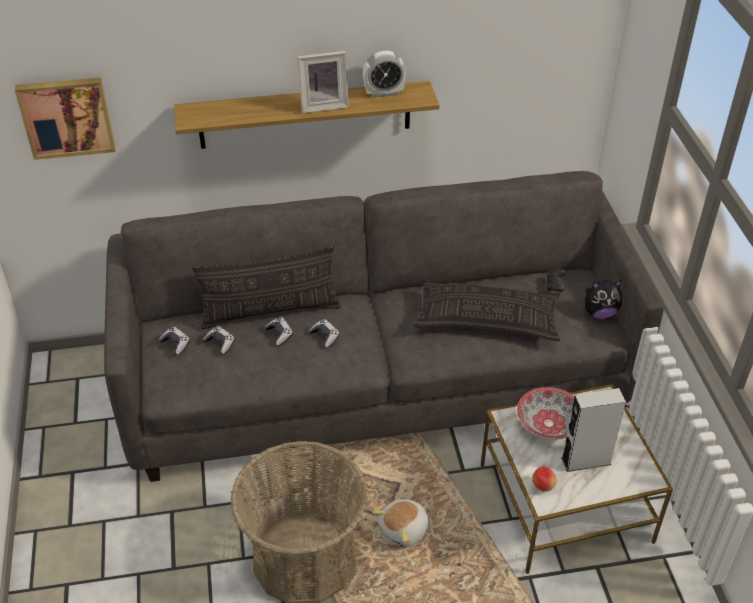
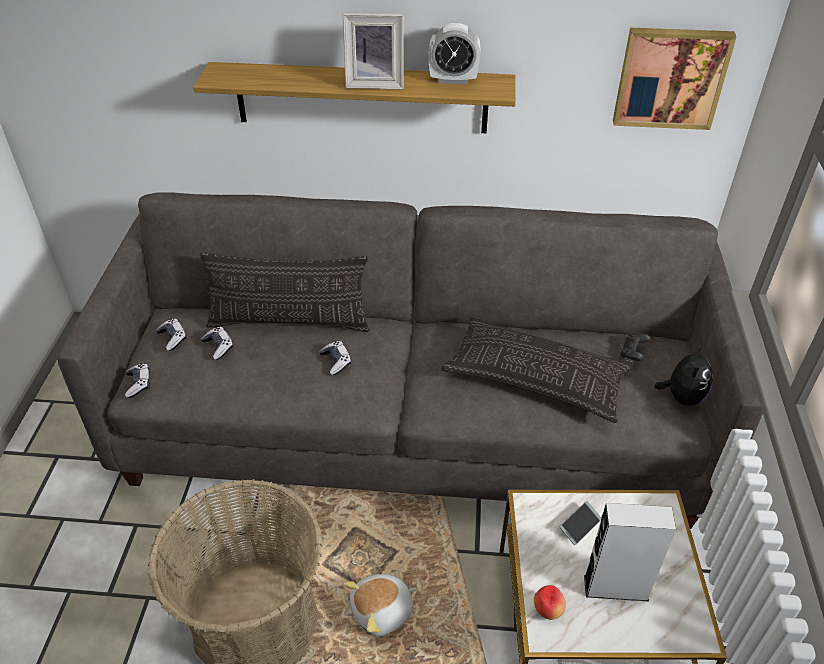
camera: 15 degrees right, 0 degrees up
(67, 116) = (90, 60): picture -> picture (670, 77)
(279, 334) = (286, 349): game controller -> game controller (139, 384)
(548, 424) = (580, 525): bowl -> phone
(599, 313) = (682, 397): plush toy -> plush toy turned 75 degrees counterclockwise

